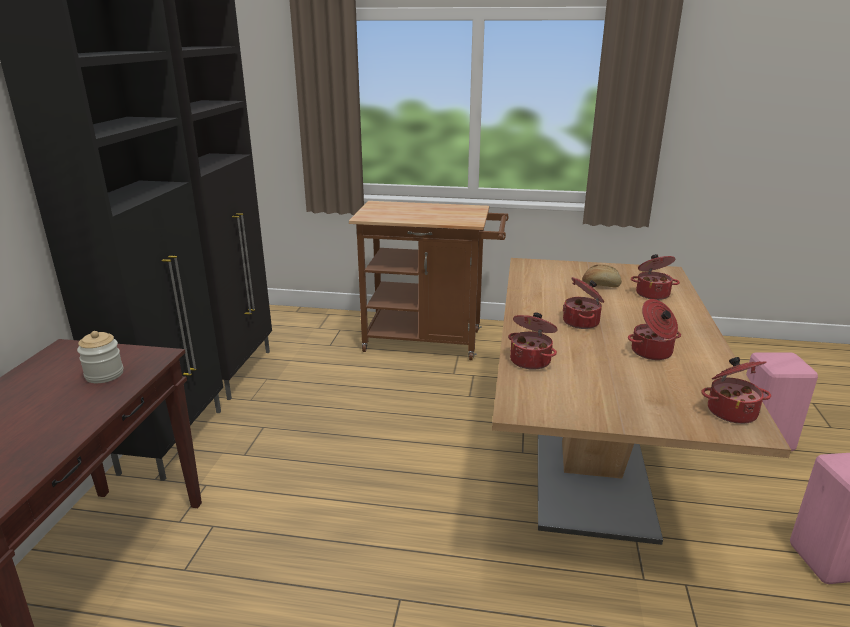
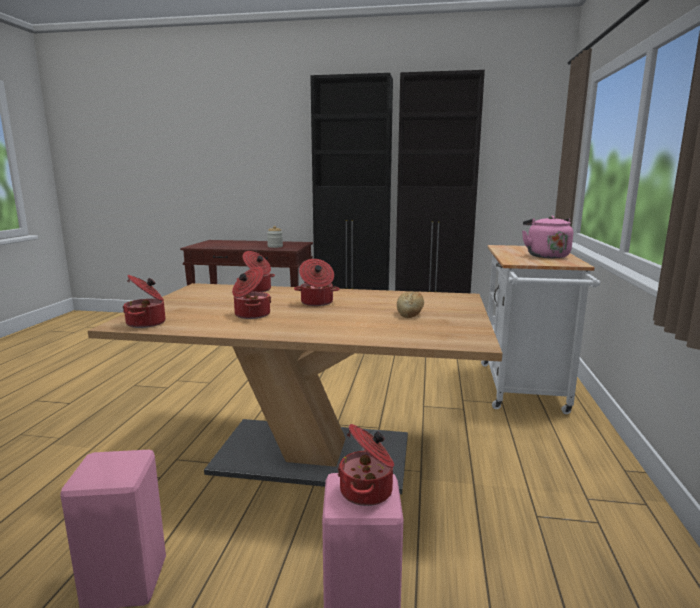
camera: 90 degrees right, 10 degrees down
(431, 341) = (523, 391): brown cart -> white cart
(433, 210) = (545, 256): none -> pink kettle
(652, 294) = (388, 328): cooking pot -> cooking pot (368, 491)

